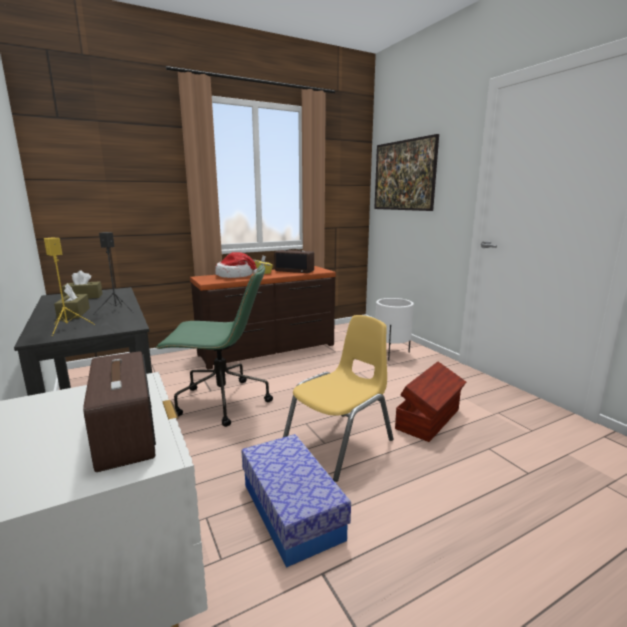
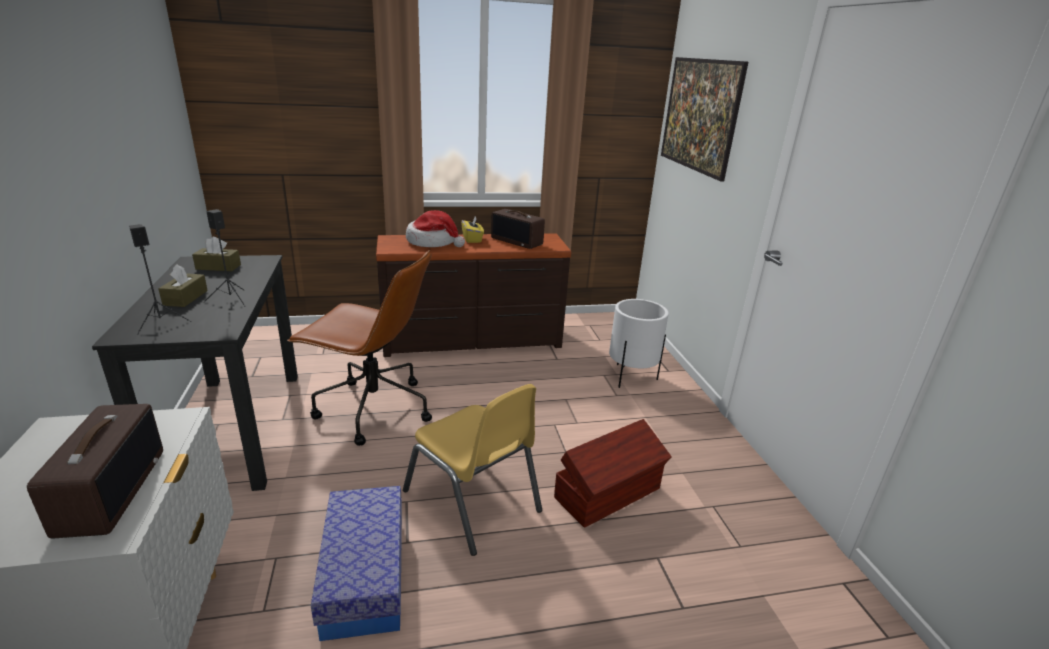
camera: 15 degrees right, 10 degrees up
(68, 327) = (162, 322): yellow speaker -> black speaker
(221, 402) = (372, 409): green office chair -> brown office chair
(339, 443) = (472, 501): yellow chair -> yellow chair turned 75 degrees clockwise

